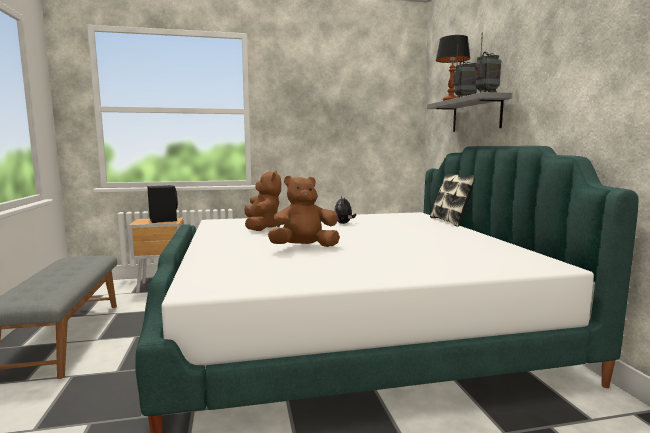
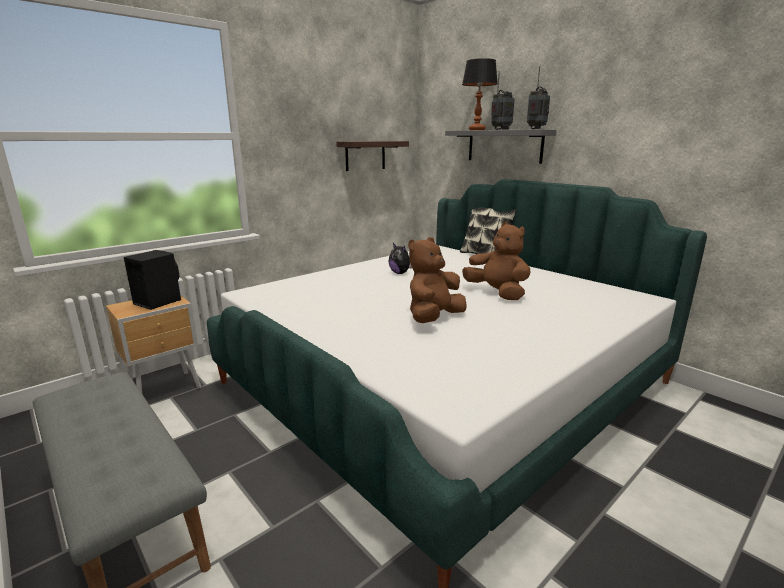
camera: 30 degrees left, 10 degrees up
(262, 227) = (328, 295): brown plush toy -> brown plush toy (497, 293)
(364, 129) = (365, 155): none -> shelf

